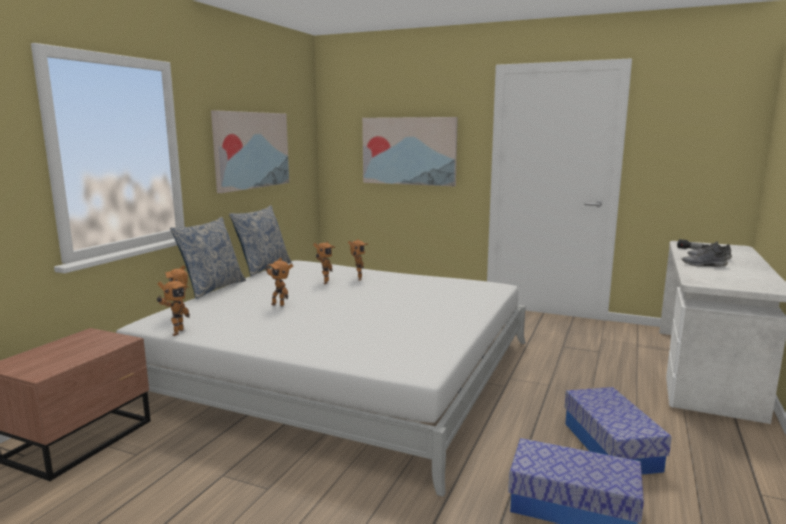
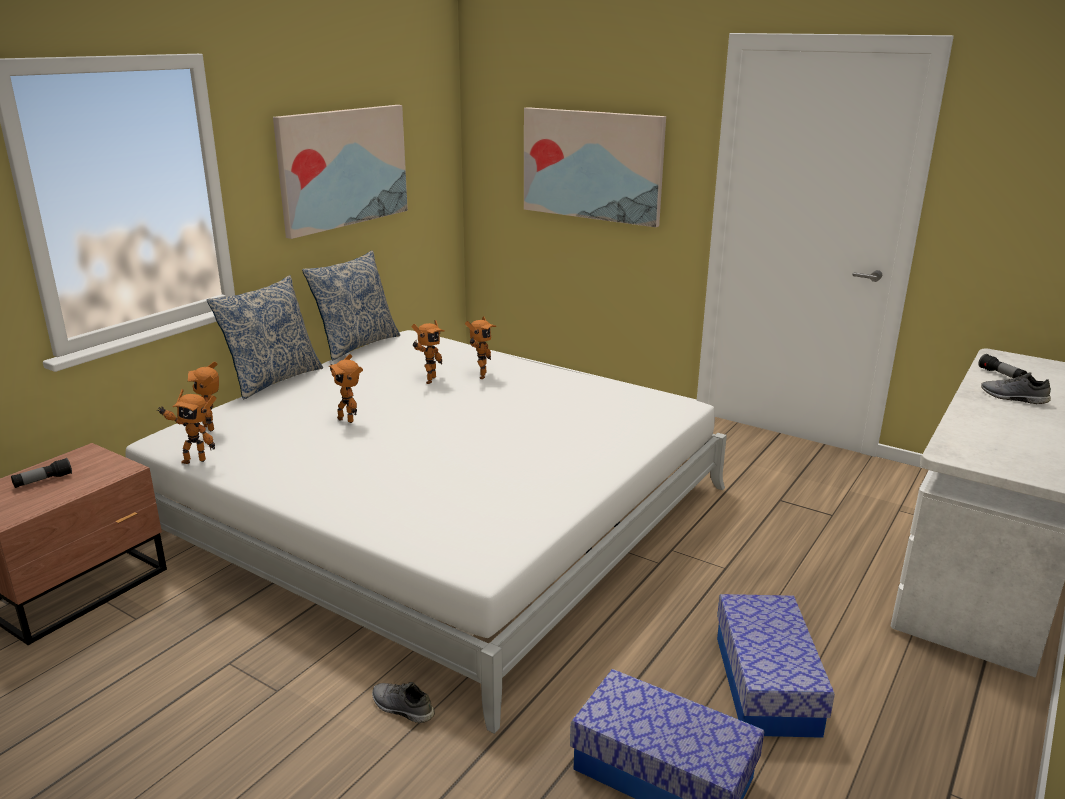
camera: 10 degrees right, 10 degrees up
(60, 351) = (43, 481): none -> flashlight
(175, 332) = (194, 460): toy robot -> toy robot turned 60 degrees clockwise
(703, 265) = (992, 414): grey shoe -> grey shoe (401, 708)

